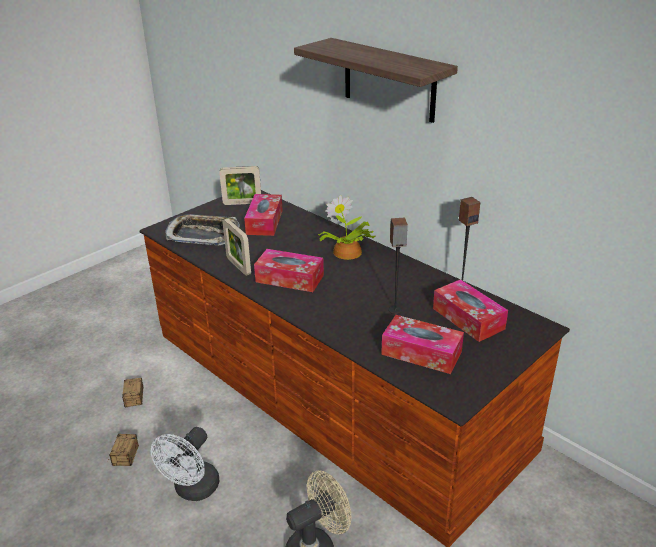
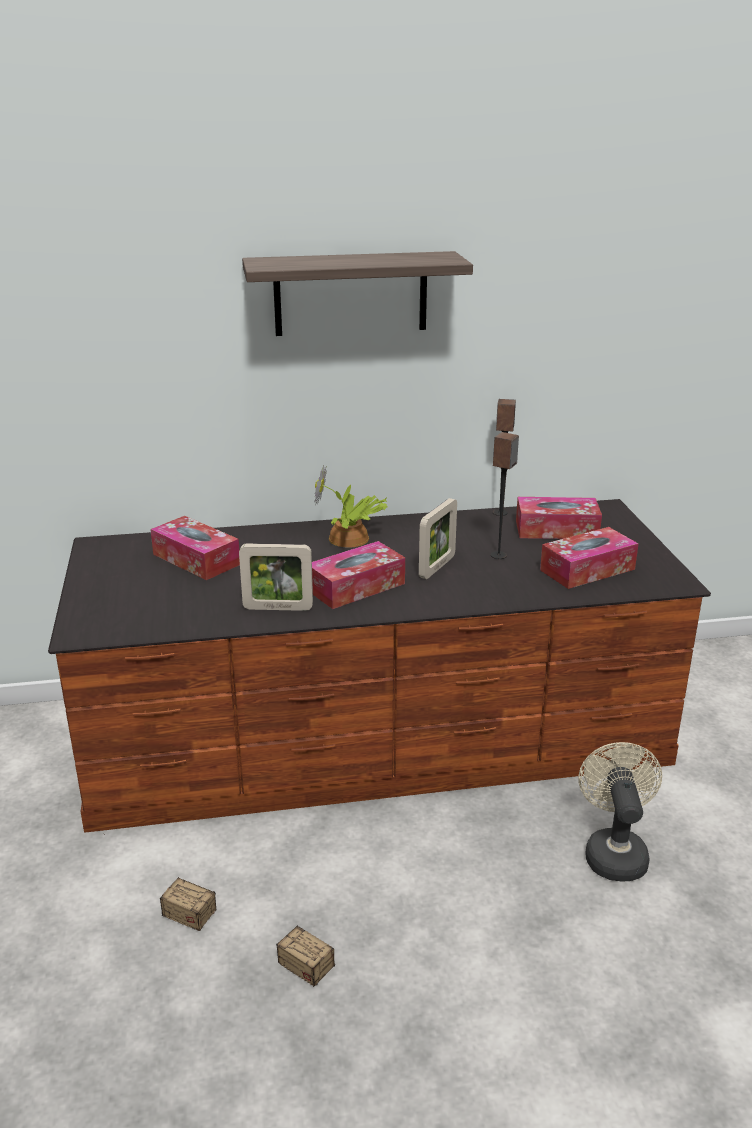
camera: 55 degrees left, 5 degrees down
(193, 490) = (437, 919): white fan -> none
(203, 234) = (155, 607): tray -> none
(242, 203) = (118, 557): picture frame -> picture frame (437, 567)

